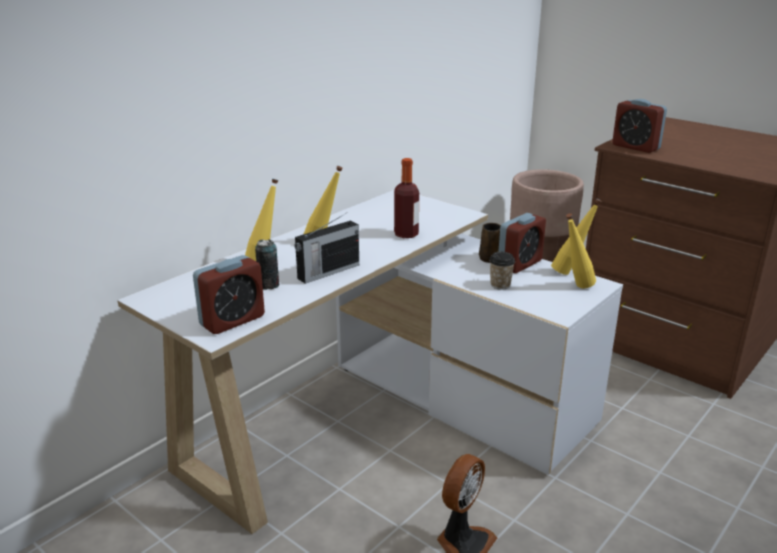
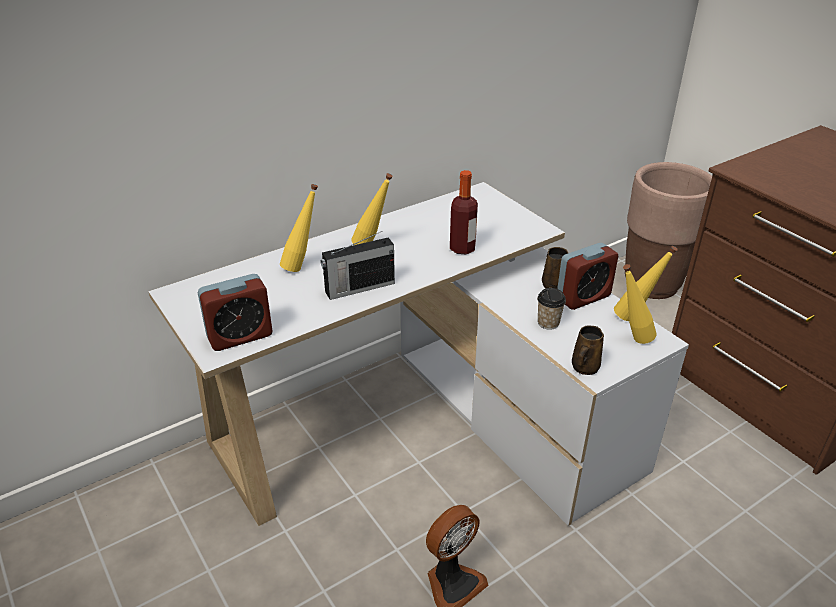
camera: 15 degrees right, 10 degrees up
(268, 285) = (293, 296): can -> none
(548, 311) = (584, 368): none -> brown mug
(635, 147) = (759, 174): alarm clock -> none

